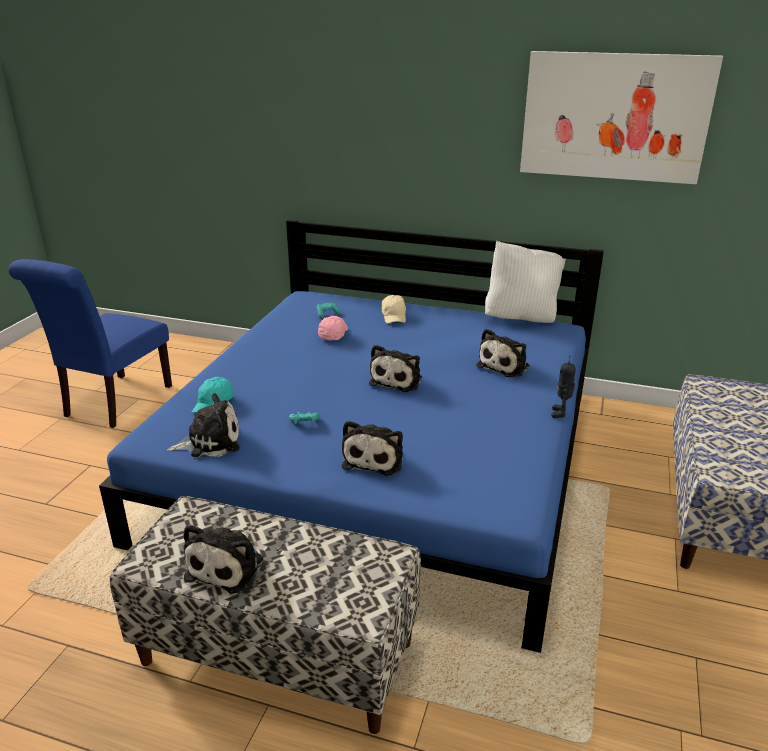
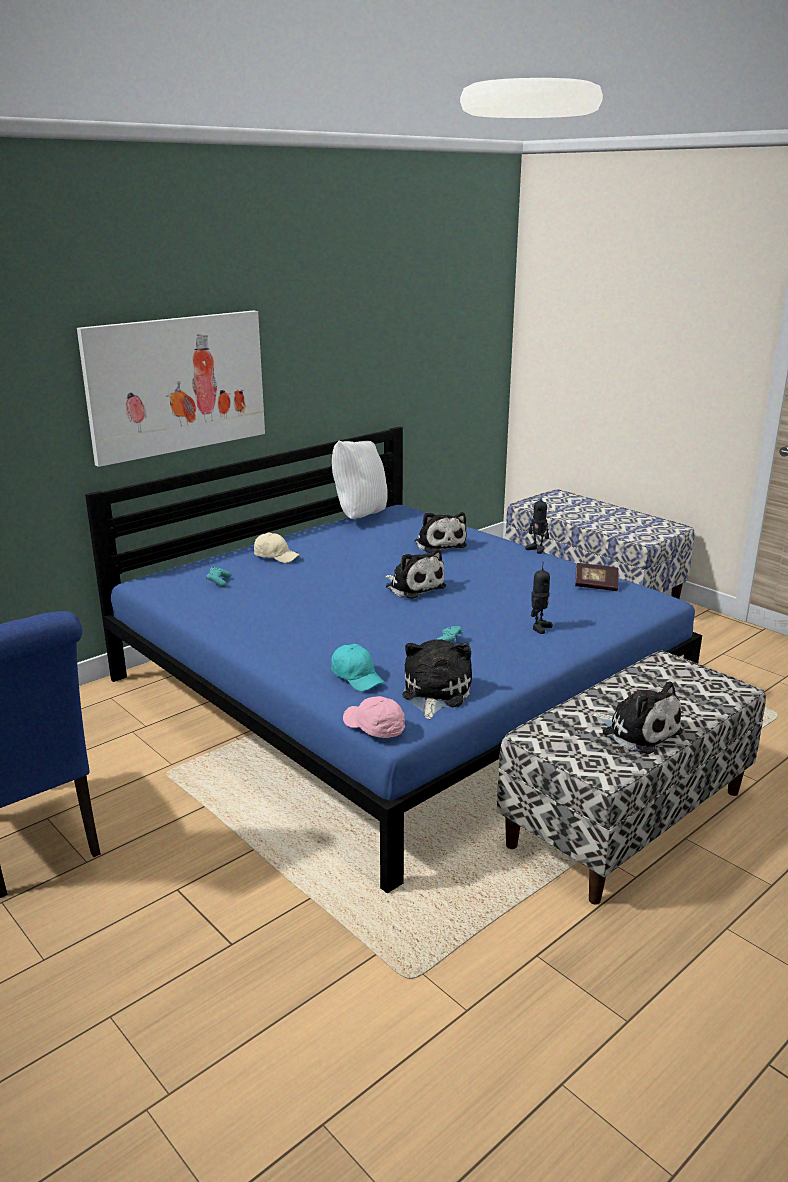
camera: 60 degrees left, 5 degrees down
(333, 334) = (275, 590): pink cap -> pink cap (374, 727)
(375, 458) = (539, 628): plush toy -> toy robot
(507, 466) = (595, 586): none -> book
(614, 117) = (387, 300): picture -> picture (177, 384)

